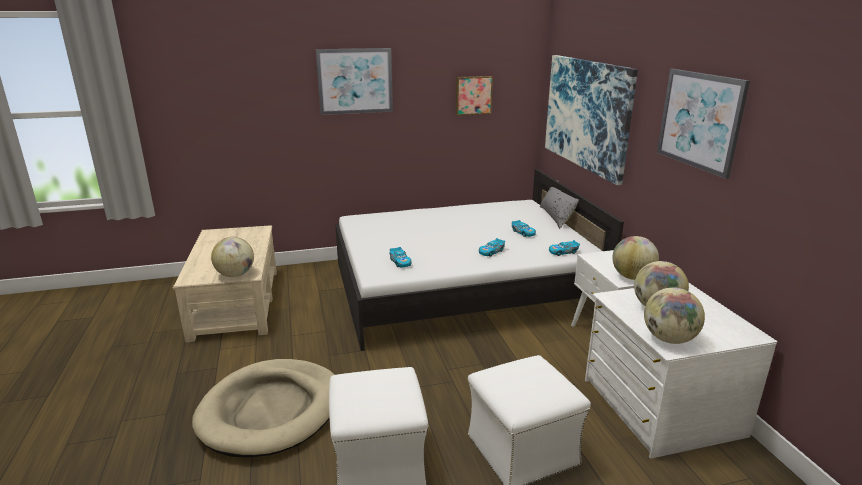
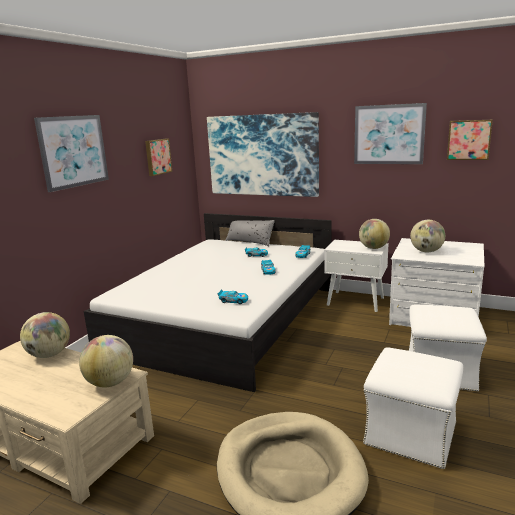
camera: 50 degrees left, 5 degrees down
(668, 339) = (463, 259): globe -> globe (49, 355)
(792, 158) = (469, 140): none -> picture

